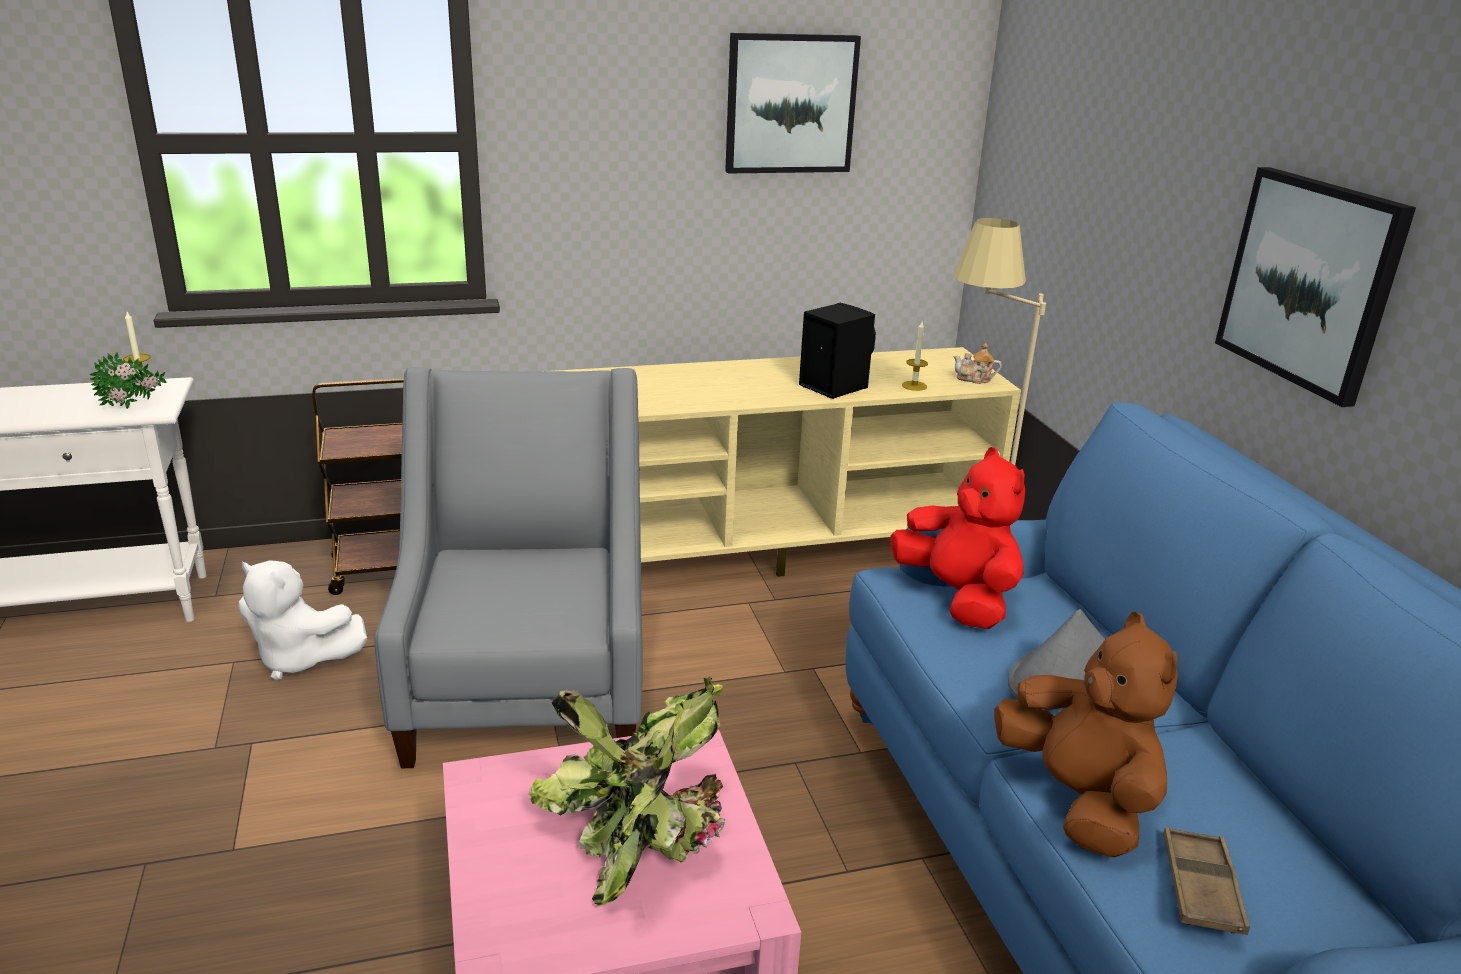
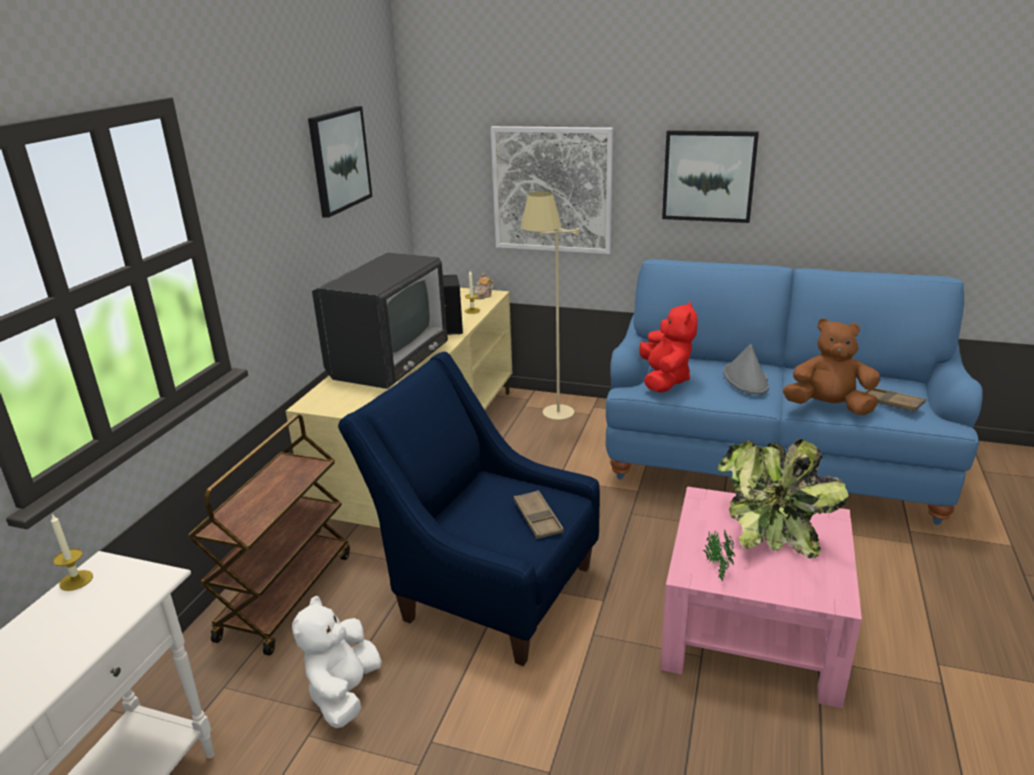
camera: 55 degrees left, 0 degrees up
(134, 406) = (131, 589): potted plant -> potted plant (717, 568)
(300, 659) = (344, 693): white plush toy -> white plush toy turned 135 degrees clockwise
(519, 616) = (538, 518): none -> brown tray
(527, 689) = (486, 588): grey armchair -> blue armchair
(705, 381) = (389, 358): none -> television
(957, 597) = (664, 380): red plush toy -> red plush toy turned 90 degrees clockwise
(1105, 238) = (552, 190): none -> picture

